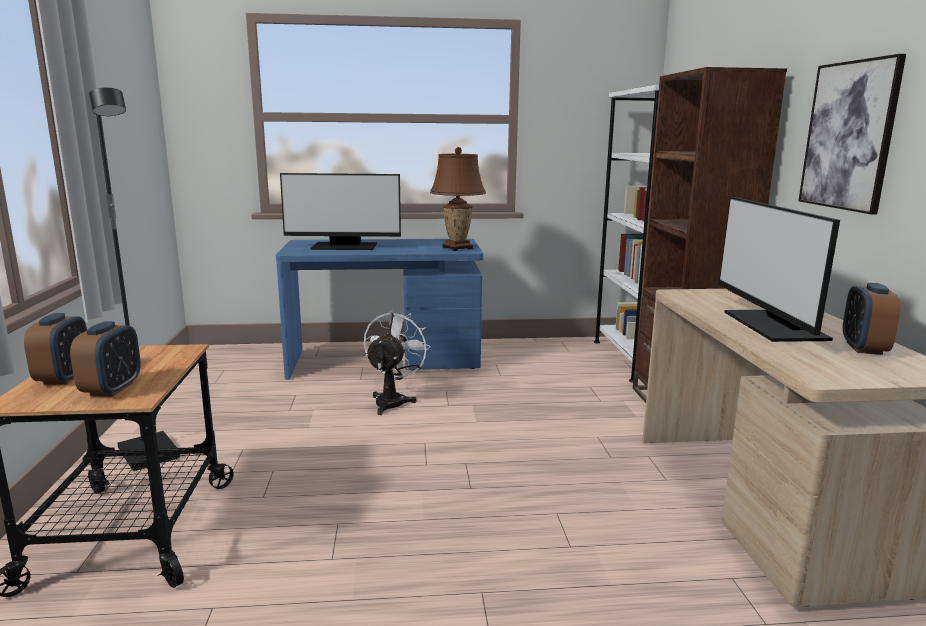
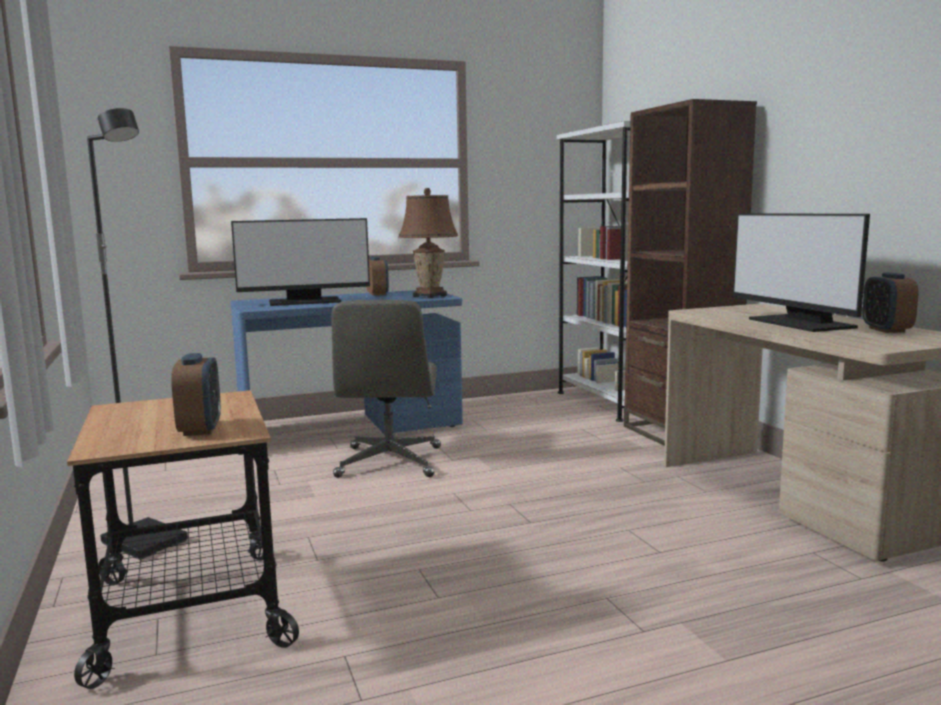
camera: 15 degrees left, 5 degrees down
(64, 377) = (126, 427): alarm clock -> alarm clock (377, 294)
(393, 400) = (390, 462): white fan -> grey office chair
(849, 136) = (830, 155): picture -> none

